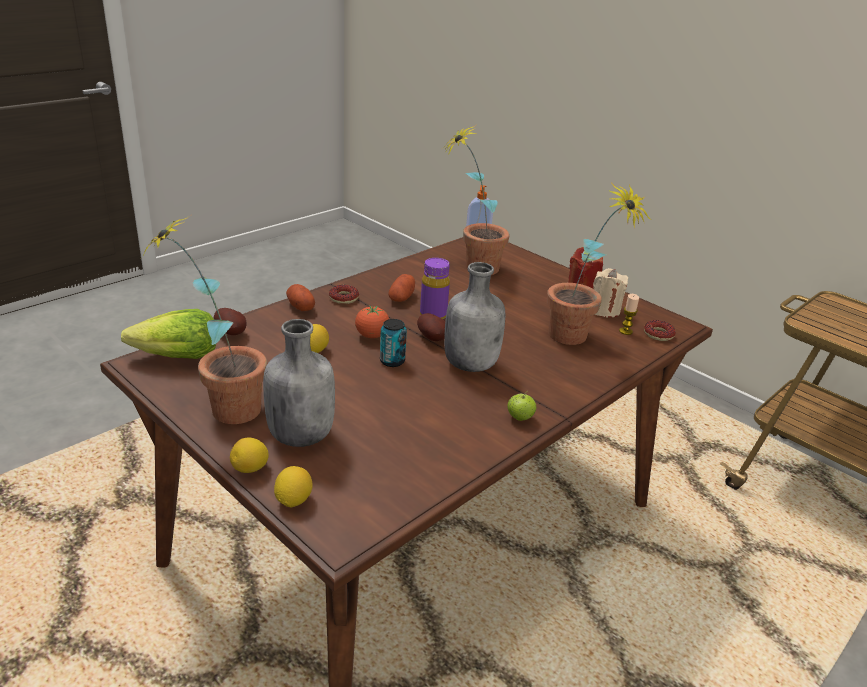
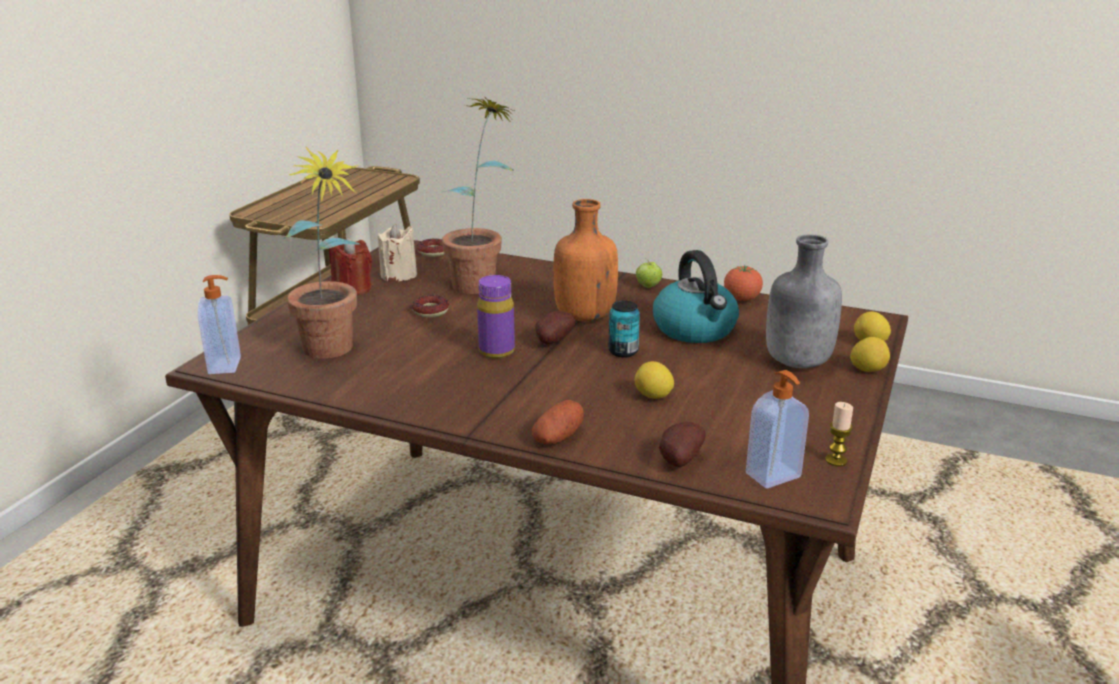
camera: 110 degrees left, 5 degrees down
(177, 357) = (774, 476): lettuce -> soap dispenser
(221, 408) = (818, 412): potted plant -> none
(344, 298) = (504, 414): donut -> donut (430, 311)
(372, 335) = (582, 374): tomato -> tomato (741, 299)
(401, 297) = (466, 378): potato -> none
(405, 408) = (695, 329): none -> kettle
(471, 364) = (583, 316): grey bottle -> orange bottle
(625, 331) = (440, 264): candle -> candle (836, 460)

